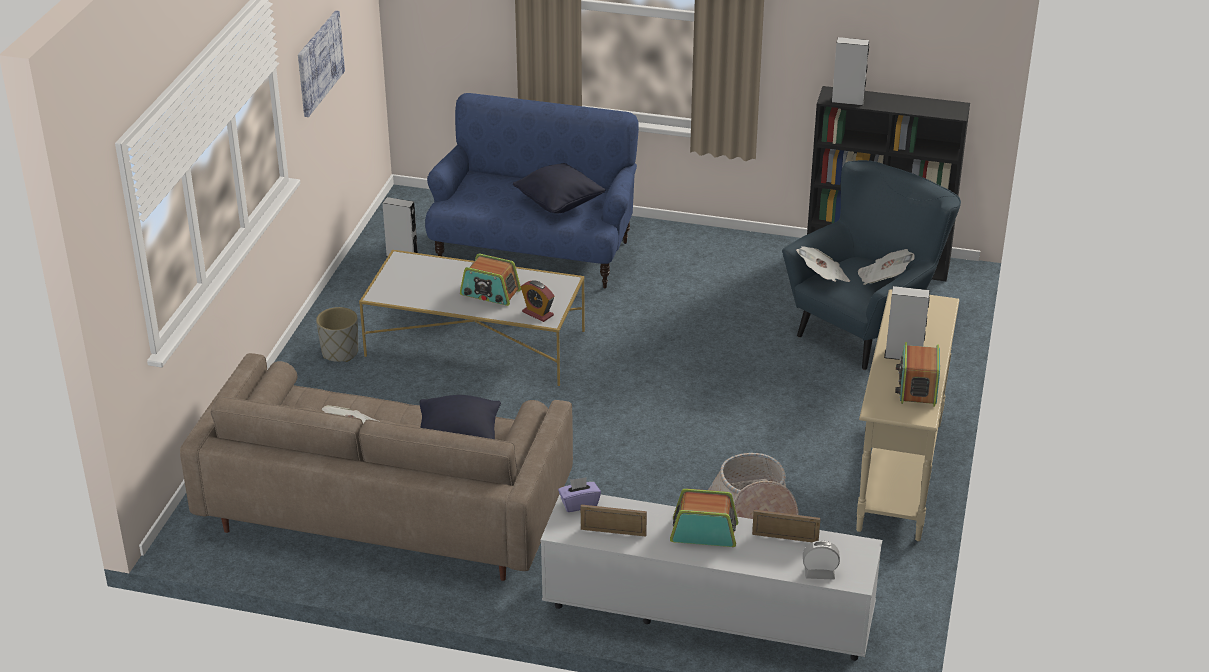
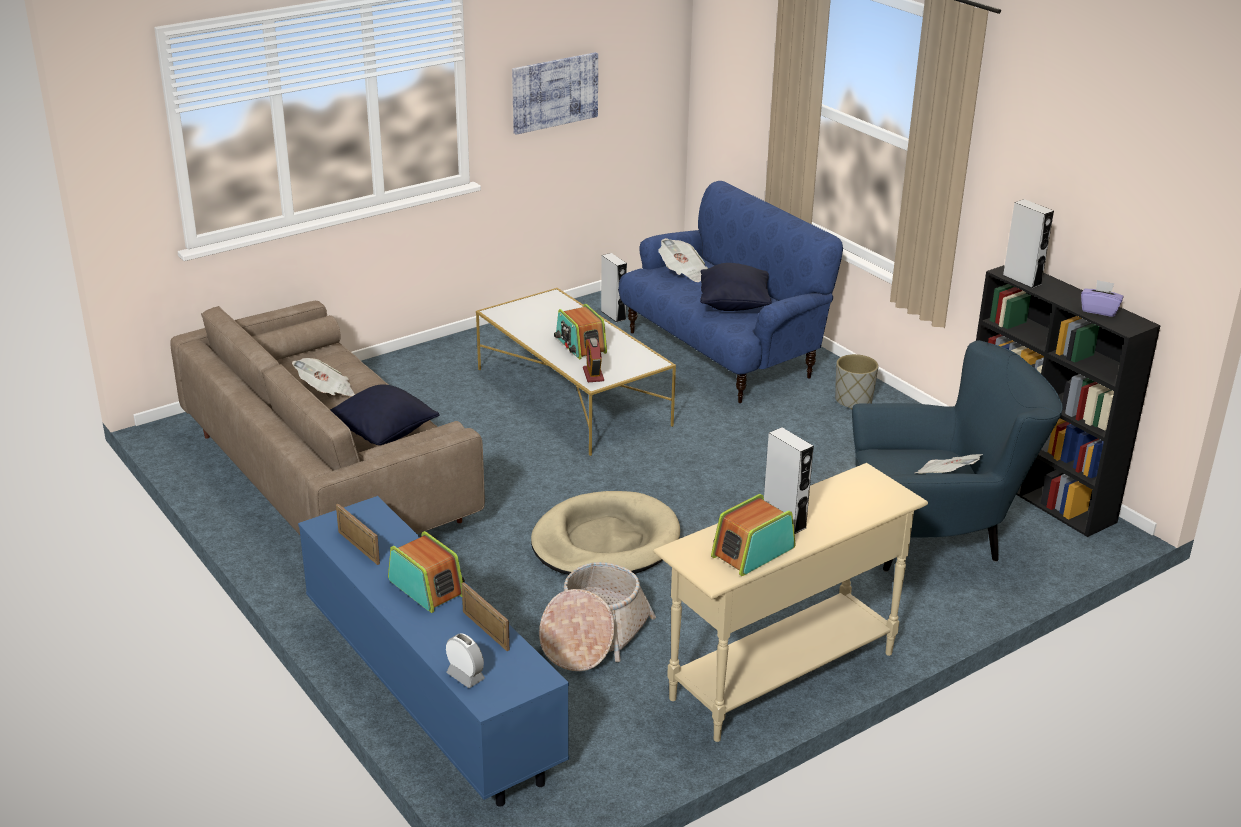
camera: 40 degrees right, 5 degrees down
(340, 352) = (466, 359): grey planter -> grey planter (854, 401)
(579, 504) = (369, 513): purple tissue box -> purple tissue box (1099, 310)
(665, 446) = (605, 542): none -> beige dog bed
(706, 617) = (430, 690): white tv stand -> blue tv stand
(822, 277) = (885, 451): newspaper -> newspaper (683, 273)

